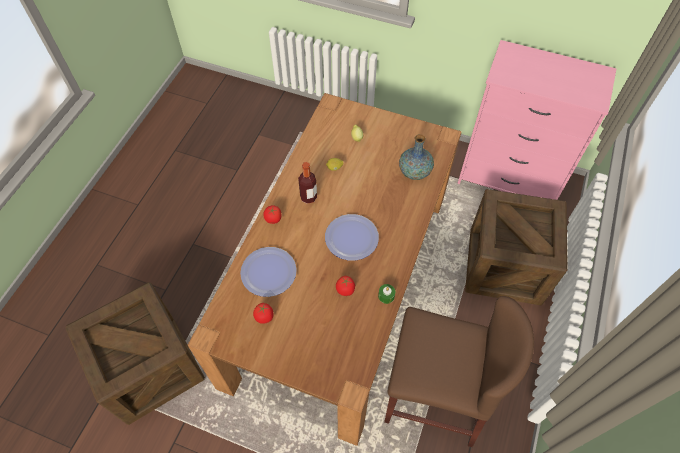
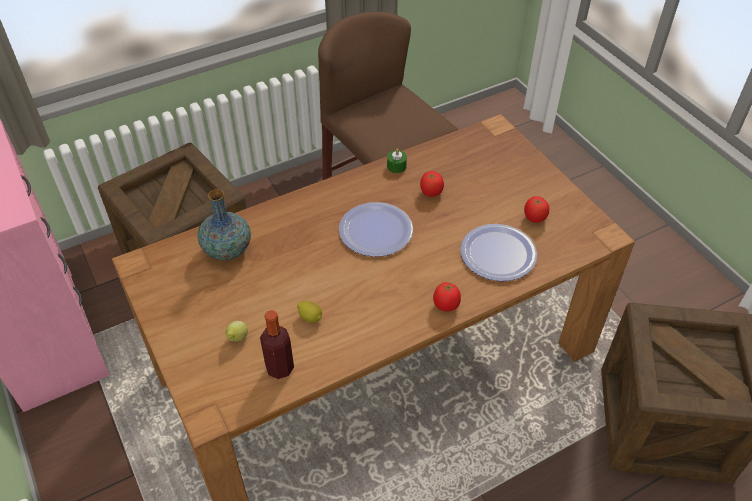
camera: 140 degrees left, 10 degrees down
(308, 197) = (379, 303): bottle -> bottle (280, 368)

